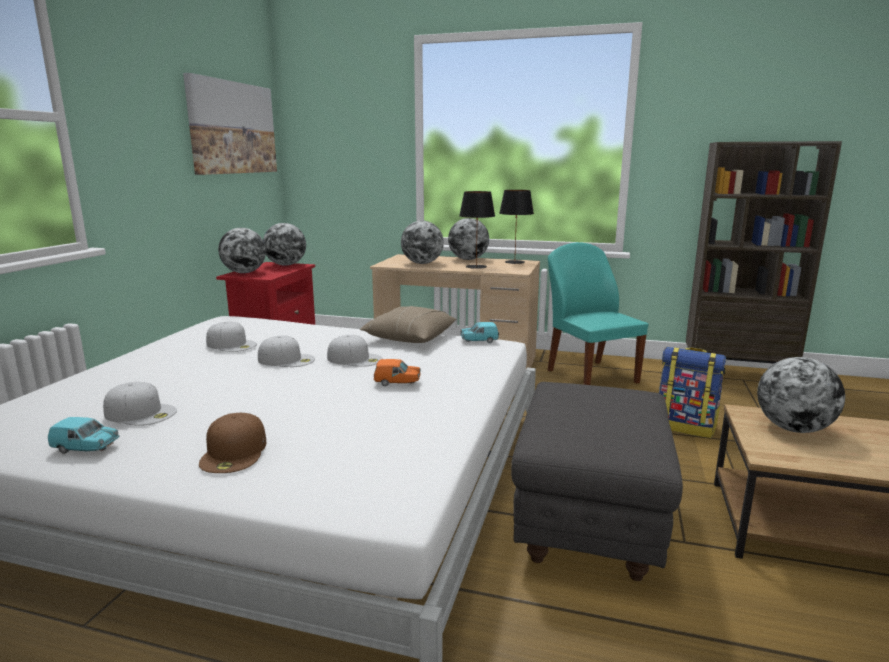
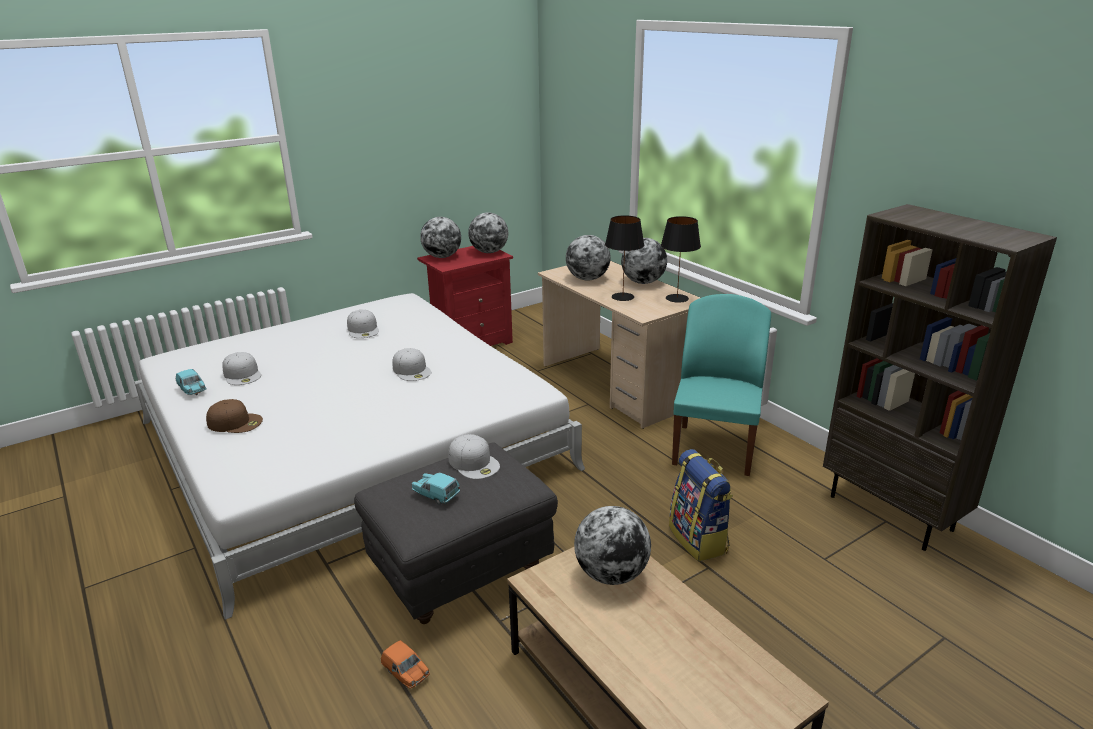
camera: 40 degrees right, 10 degrees up
(232, 128) = (467, 115): picture -> none
(235, 452) = (235, 422): brown cap -> brown cap turned 120 degrees counterclockwise
(287, 359) = (372, 356): white cap -> white cap (474, 463)
(397, 382) = (395, 404): orange toy car -> orange toy car (406, 673)
(409, 338) = (487, 360): beige pillow -> none
(479, 341) = (527, 383): turquoise toy car -> turquoise toy car (436, 495)

